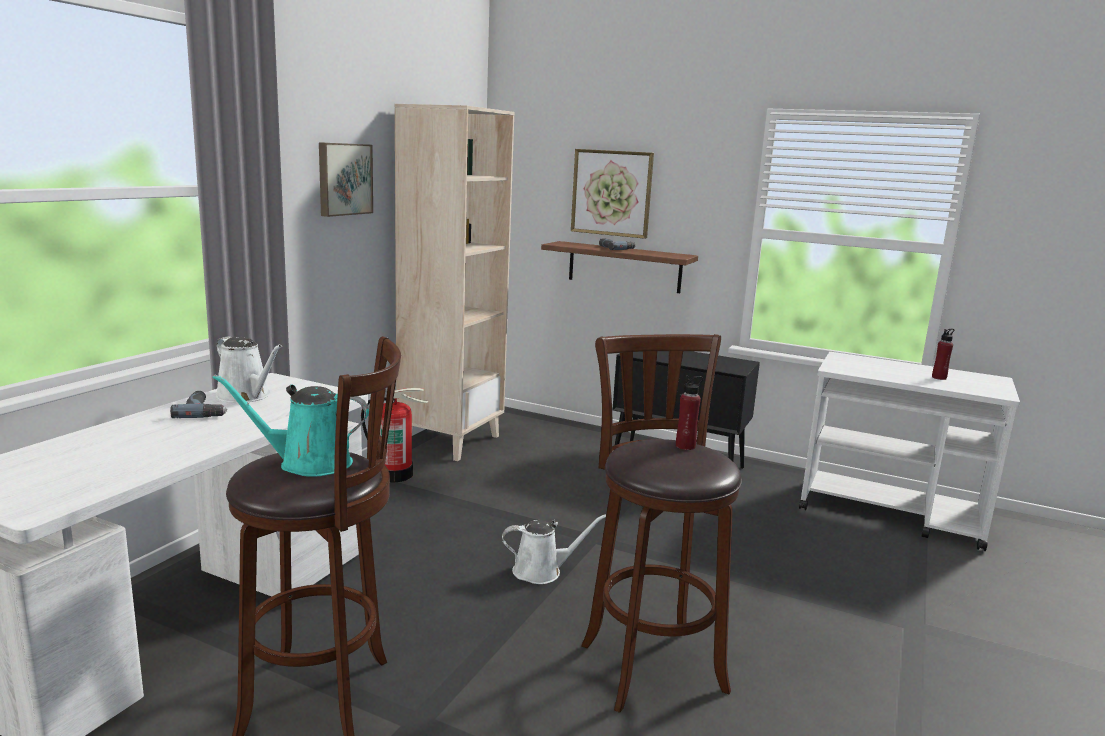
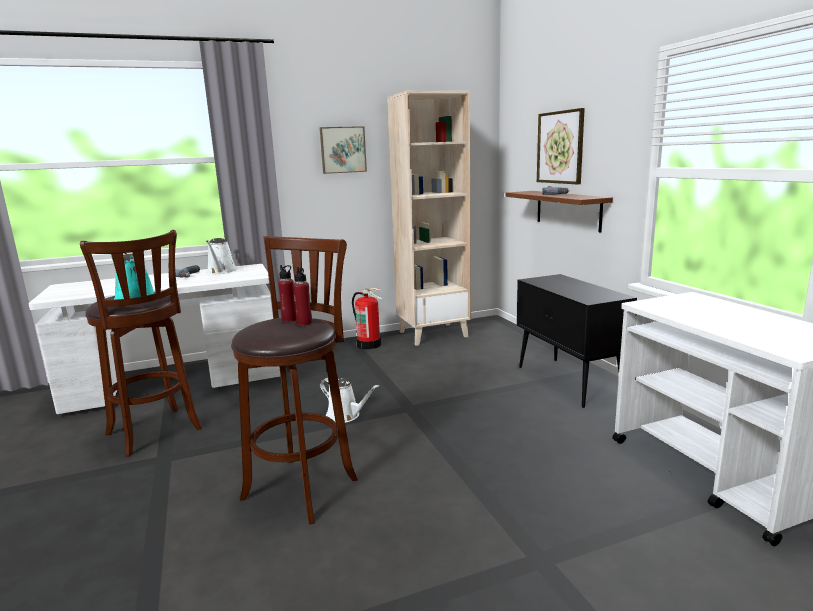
camera: 45 degrees right, 0 degrees up
(939, 377) = (757, 327): red bottle -> red bottle (289, 319)

